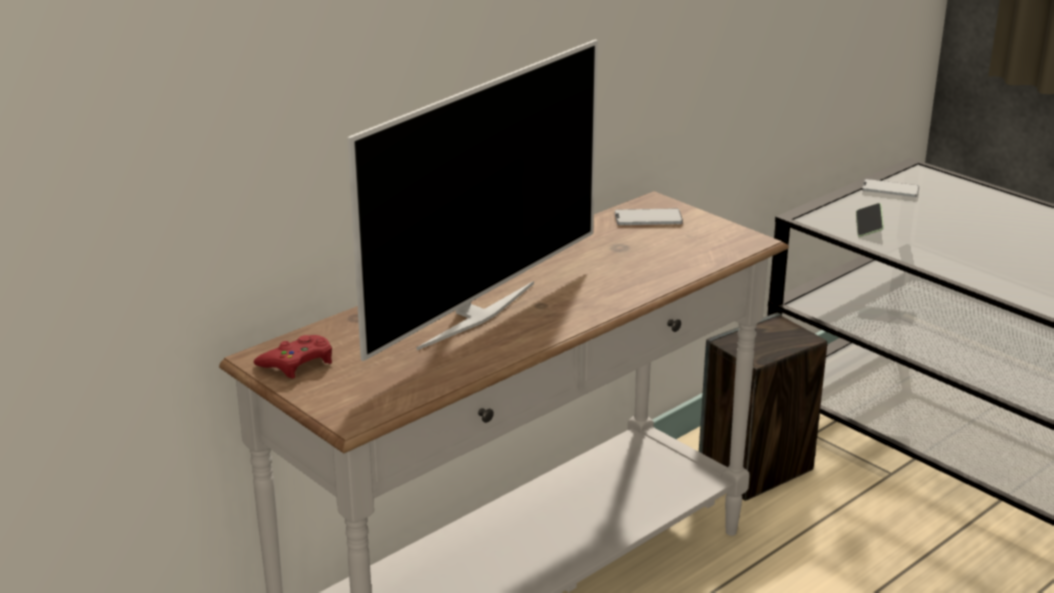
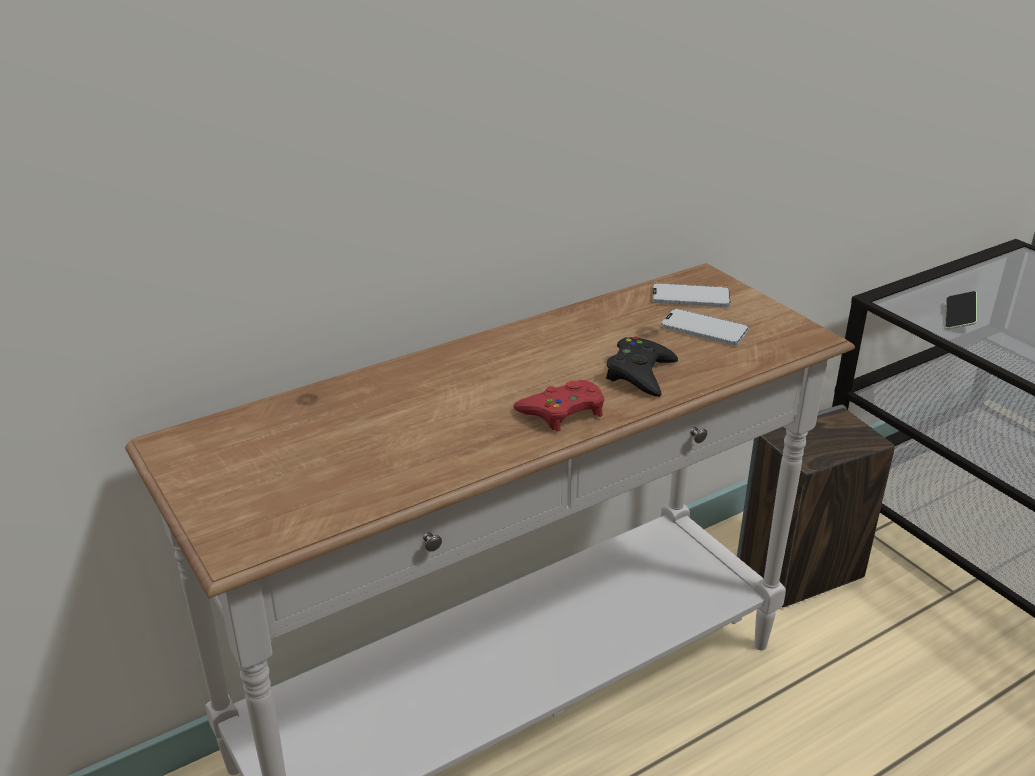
camera: 10 degrees right, 5 degrees up
(297, 363) = (210, 455): red game controller -> red game controller (563, 411)
(475, 314) = (446, 408): television -> none
(623, 278) = (640, 373): none -> black game controller
(890, 189) = (989, 274): phone -> phone (704, 329)

